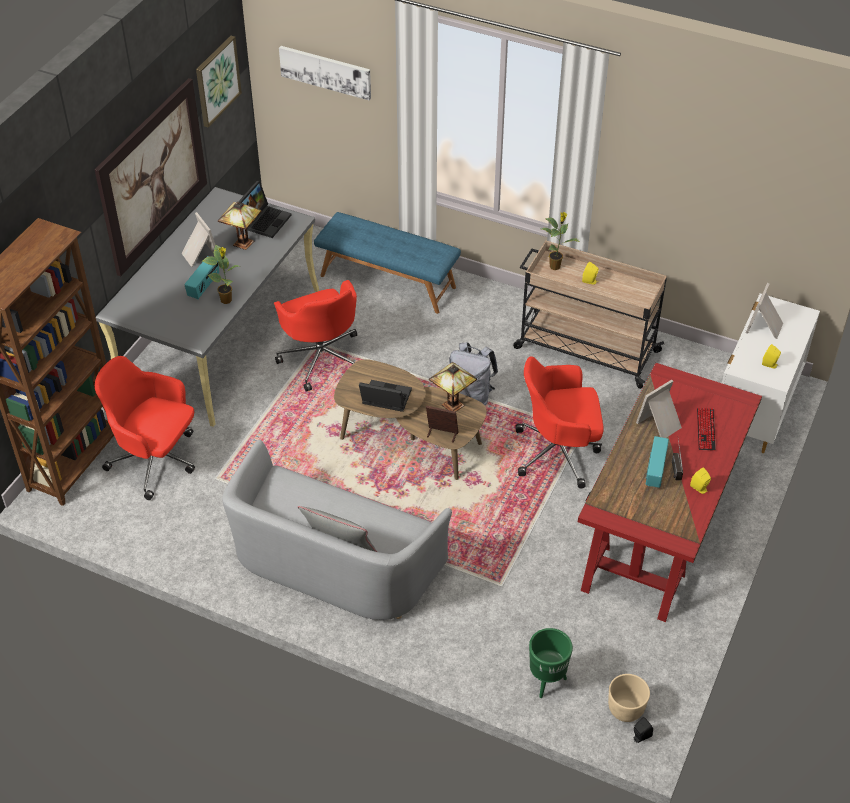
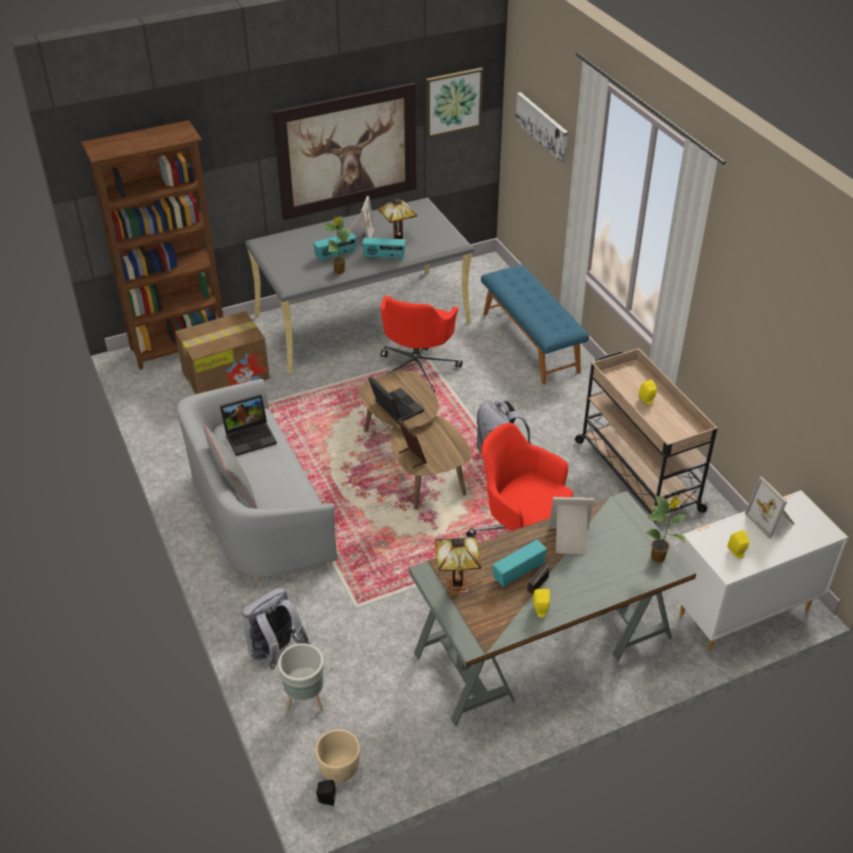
camera: 40 degrees right, 5 degrees down
(156, 461) = (227, 375): red office chair -> cardboard box
(250, 265) = (384, 257): none -> radio
(265, 220) = (433, 233): laptop -> laptop (251, 436)
(452, 406) = (444, 442): table lamp -> table lamp (455, 586)
(482, 662) = (275, 653): none -> grey backpack
(546, 681) = (305, 701): green planter -> grey planter
(555, 266) = (630, 374): potted plant -> potted plant (659, 557)
(661, 523) = (544, 646): red desk -> grey desk
(705, 430) = (606, 568): keyboard -> none
(765, 327) = (771, 520): picture frame -> picture frame turned 90 degrees counterclockwise

